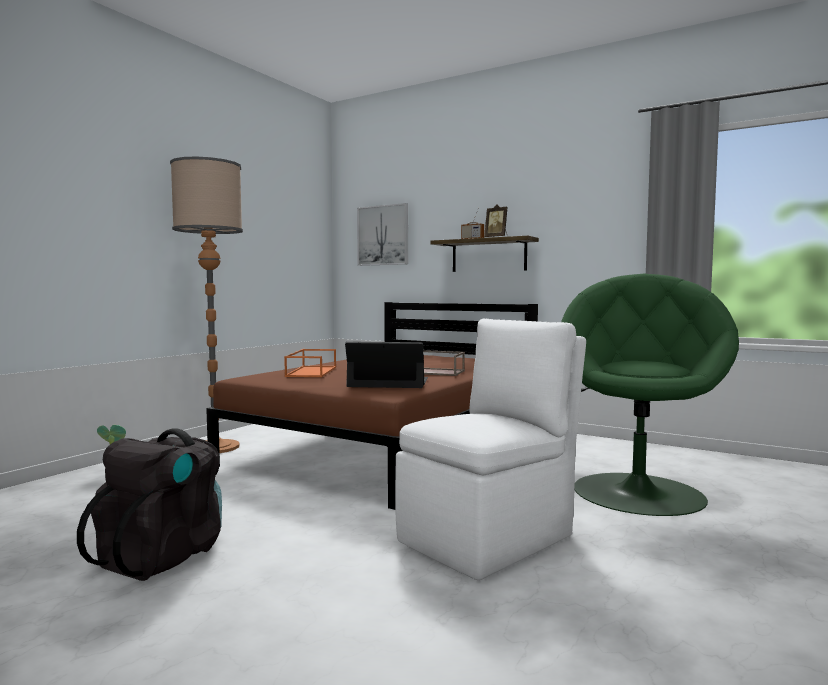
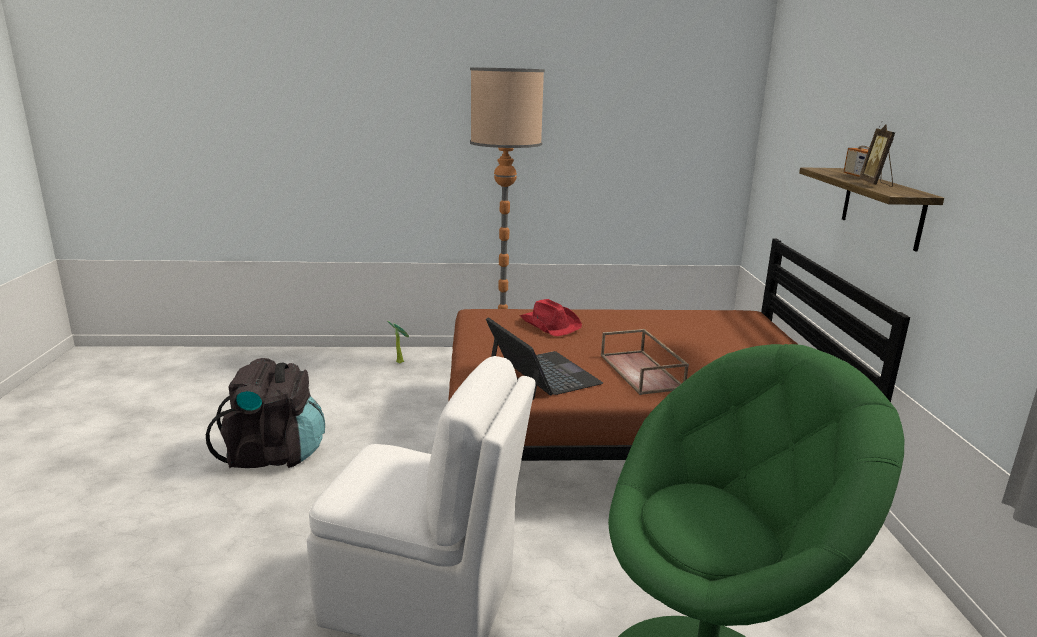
camera: 55 degrees right, 15 degrees up
(311, 371) = (550, 324): orange tray -> red hat
(383, 235) = (794, 138): picture -> none

